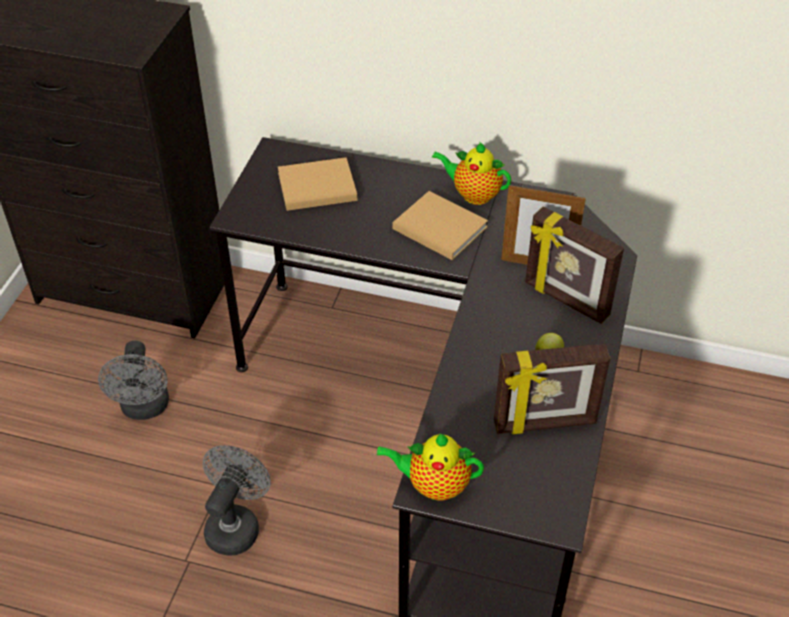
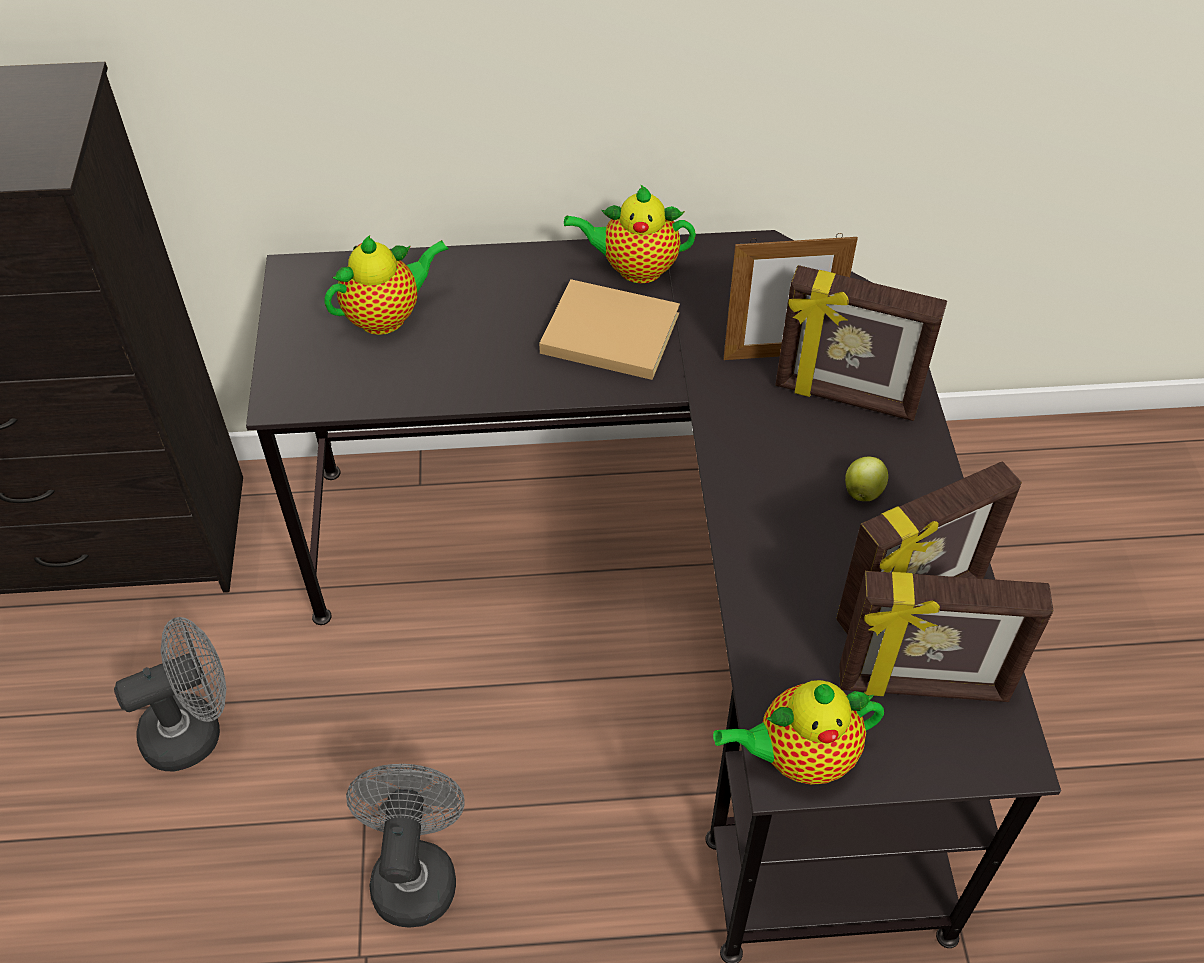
camera: 20 degrees left, 5 degrees up
(145, 409) = (194, 729): grey fan -> grey fan turned 90 degrees counterclockwise
(314, 187) = (388, 316): beige book -> teapot
(527, 471) = (922, 687): none -> picture frame

